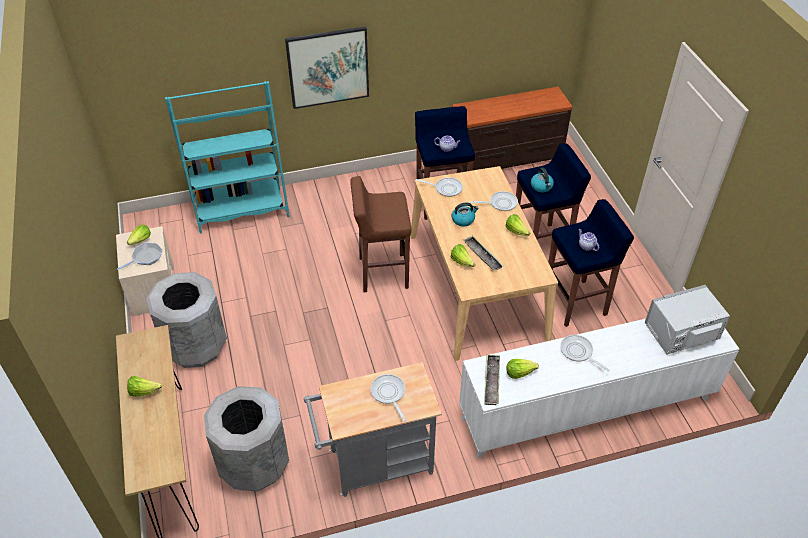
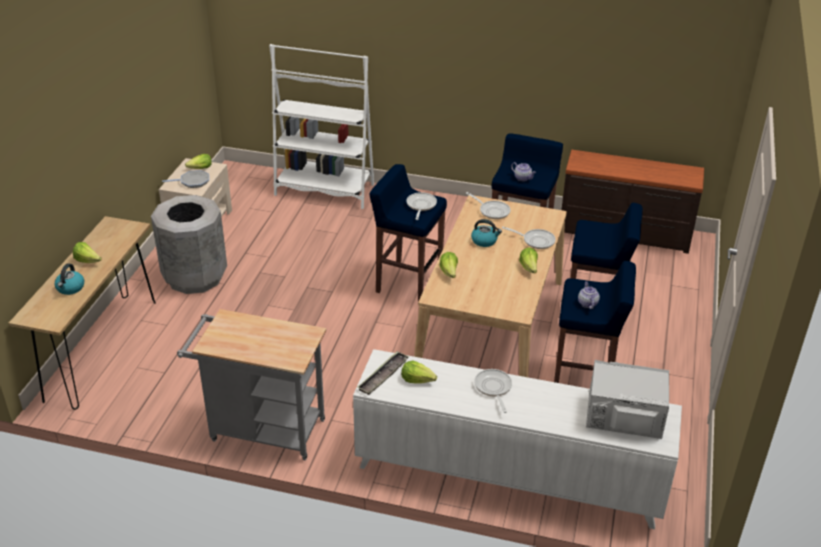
camera: 30 degrees right, 10 degrees down
(241, 210) = (324, 190): turquoise bookcase -> white bookcase
(254, 464) = (162, 383): grey trash can -> none
(328, 67) = (440, 65): picture -> none
(382, 273) = (408, 283): brown stool -> blue stool
(389, 394) = (272, 339): frying pan -> frying pan (420, 206)
(482, 255) = (475, 275): tray -> none
(541, 186) = (590, 239): kettle -> kettle (70, 288)

